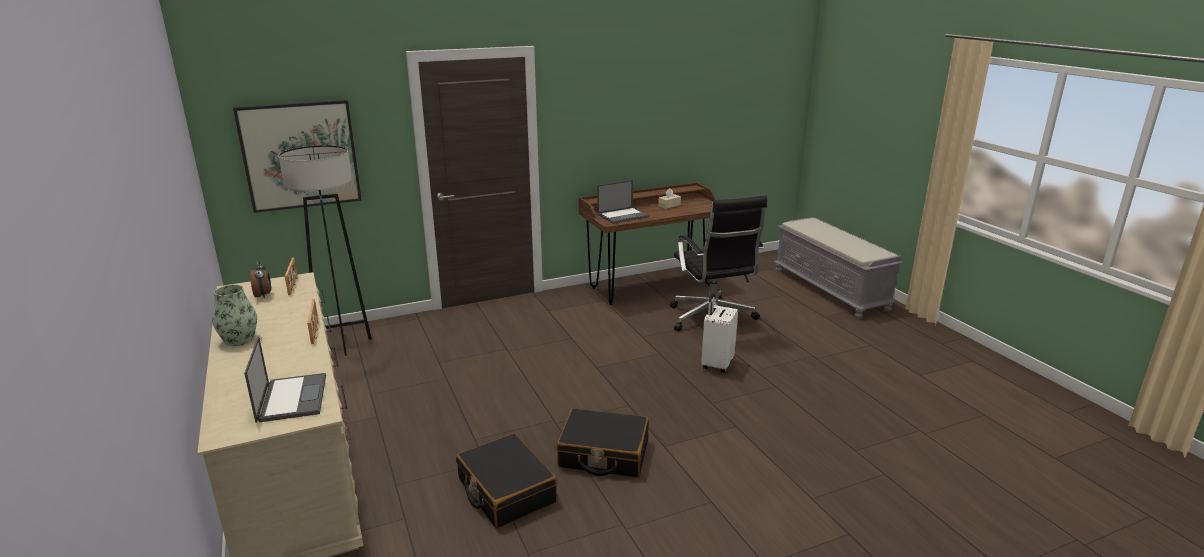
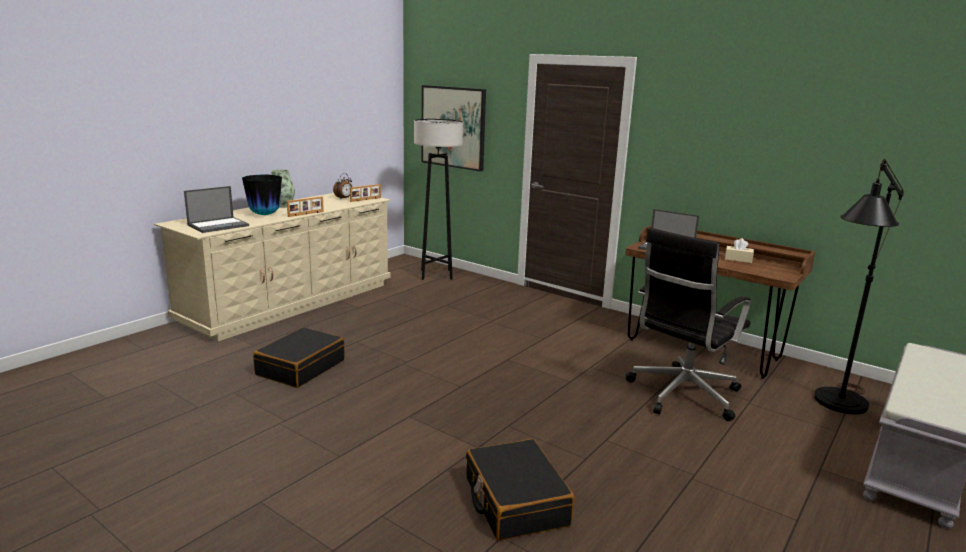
camera: 60 degrees right, 5 degrees down
(276, 358) = (264, 215): none -> vase
(603, 454) = (374, 392): black suitcase -> black suitcase (515, 502)
(716, 364) = (587, 415): white suitcase -> none
(760, 281) = (836, 407): none -> black floor lamp

